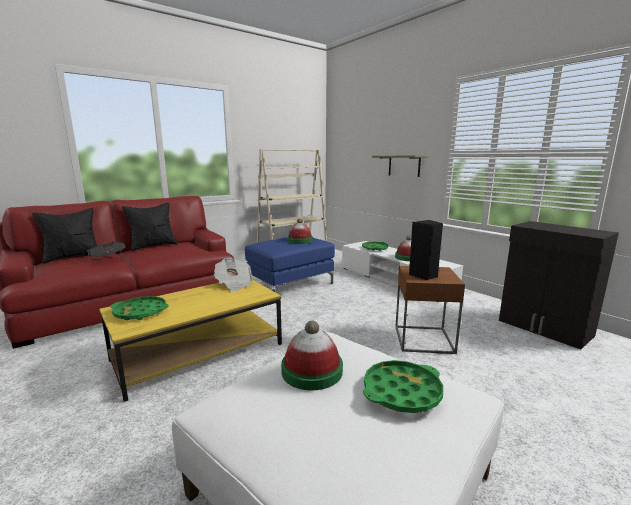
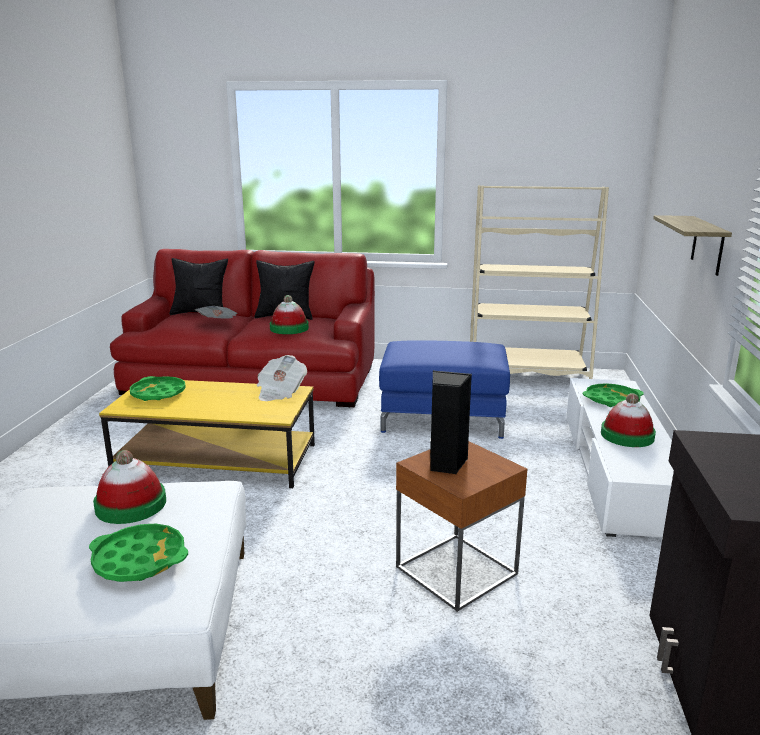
camera: 45 degrees right, 5 degrees up
(300, 241) = (459, 353): hat -> hat (289, 328)

